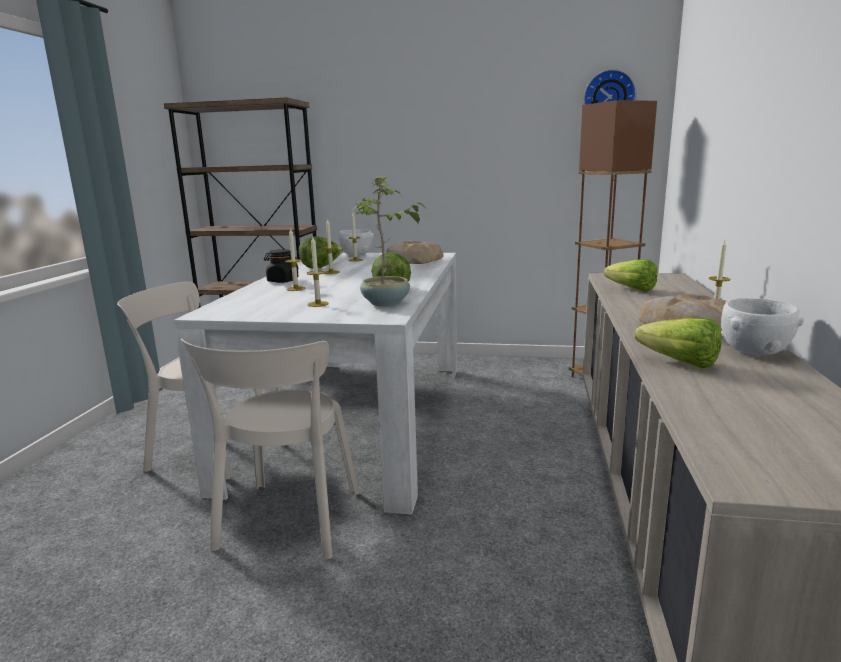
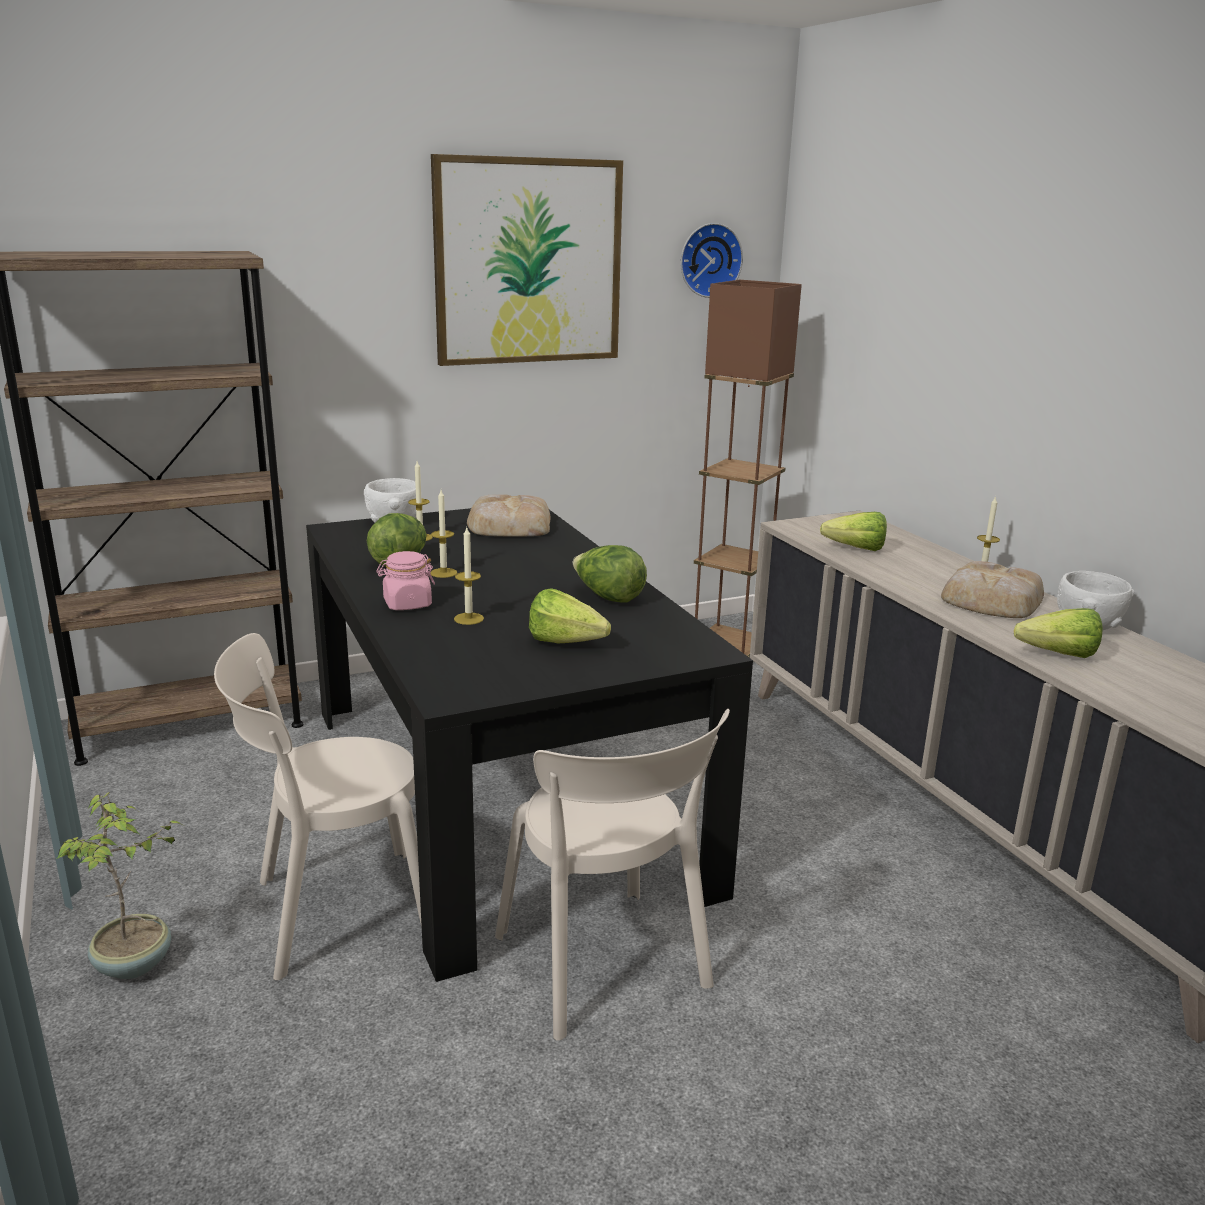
camera: 35 degrees left, 5 degrees up
(282, 281) = (407, 604): black jar -> pink jar
(318, 304) = (571, 644): candle -> lettuce
(357, 420) = (498, 794): white dining table -> black dining table
(386, 303) = (657, 626): potted plant -> potted plant (134, 965)
(473, 103) = (528, 262): none -> picture

